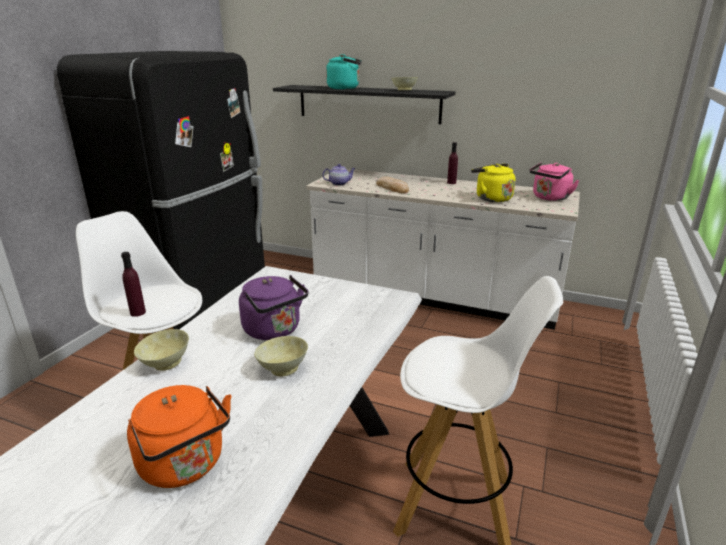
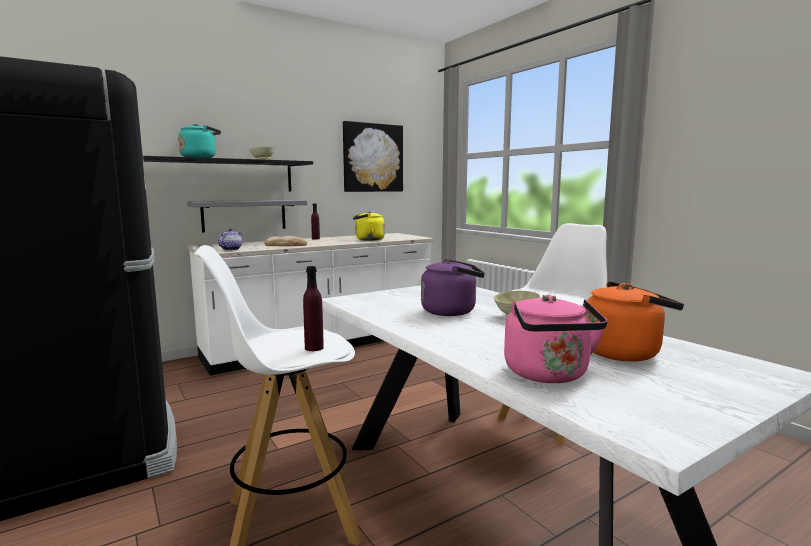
camera: 55 degrees left, 15 degrees down
(165, 363) = (457, 343): beige bowl -> none
(391, 145) = (244, 215): none -> grey shelf
(549, 198) = (395, 235): pink kettle -> pink kettle (549, 375)
(559, 85) = (373, 158): none -> picture

